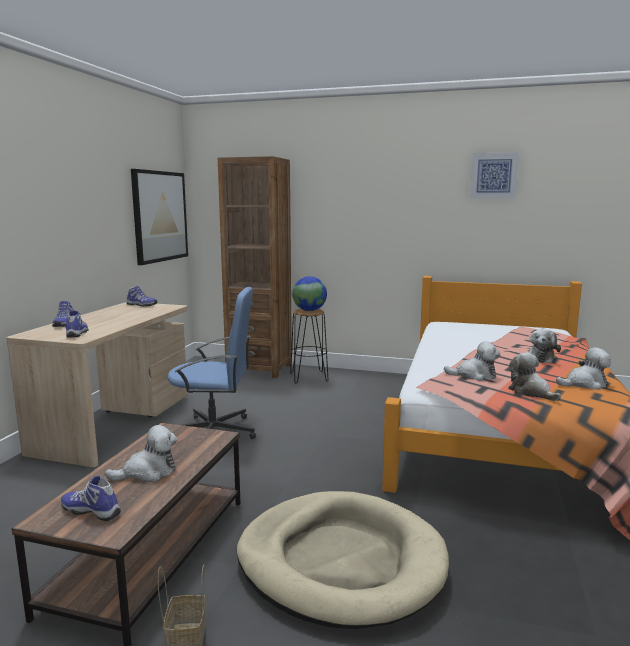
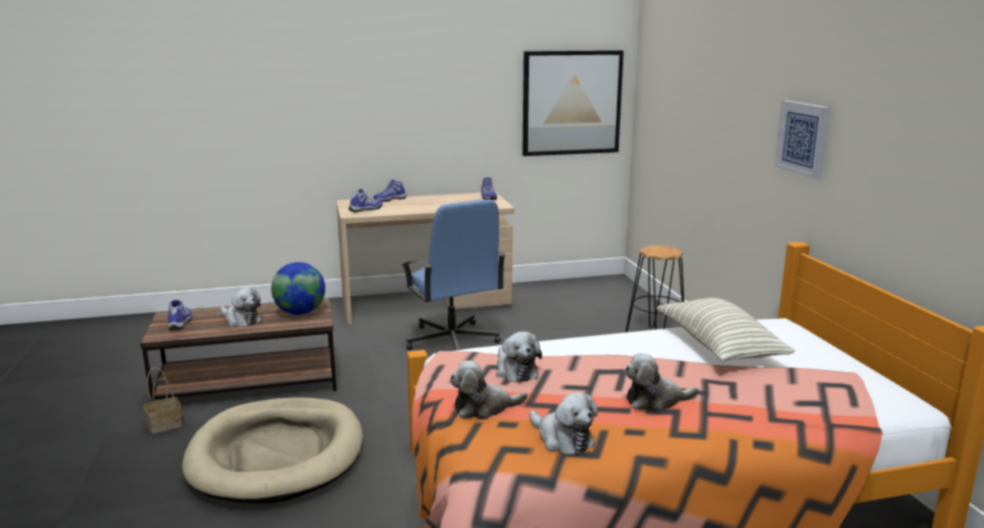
camera: 60 degrees right, 5 degrees up
(259, 369) = (637, 309): brown bookcase -> none
(309, 310) = (660, 250): globe -> globe (300, 312)
(467, 336) = (719, 347): none -> pillow
(493, 175) = (907, 86): picture -> picture (803, 138)
(531, 392) = (484, 408): plush toy -> plush toy turned 135 degrees counterclockwise

